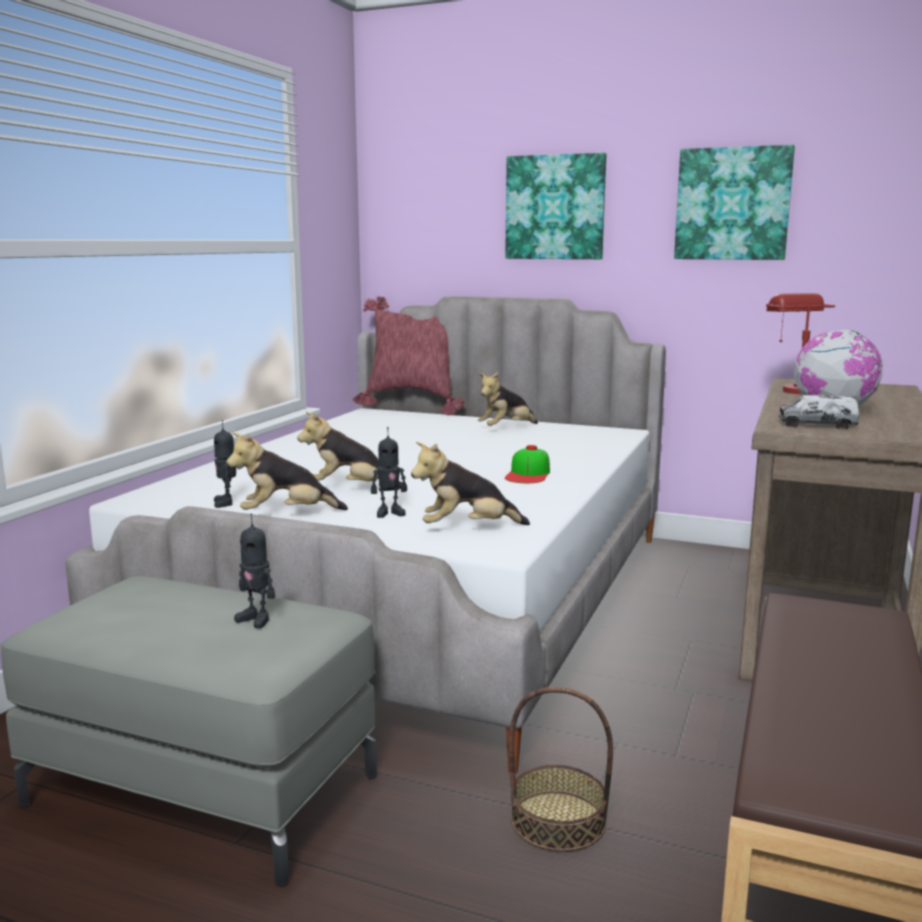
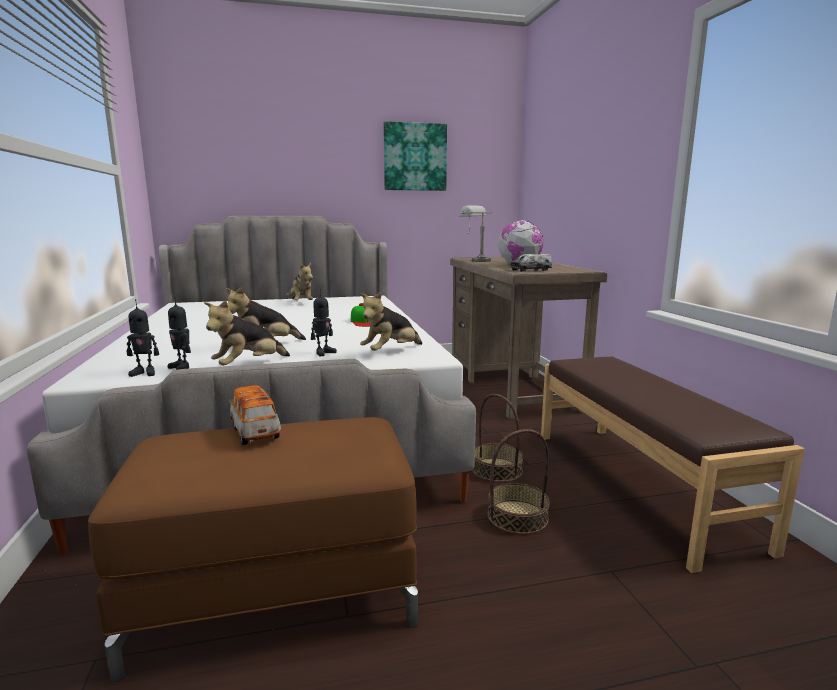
camera: 35 degrees left, 0 degrees up
(206, 789) = (278, 592): grey ottoman -> brown ottoman
(208, 597) = (255, 432): none -> toy car
(256, 619) = (322, 436): toy robot -> toy robot (145, 373)
(413, 410) = (213, 300): red pillow -> none
(506, 429) = (301, 303): plush toy -> plush toy turned 45 degrees counterclockwise
(555, 207) = (304, 155): picture -> none
(616, 747) = (497, 469): none -> basket
(792, 389) = (475, 260): red table lamp -> grey table lamp

